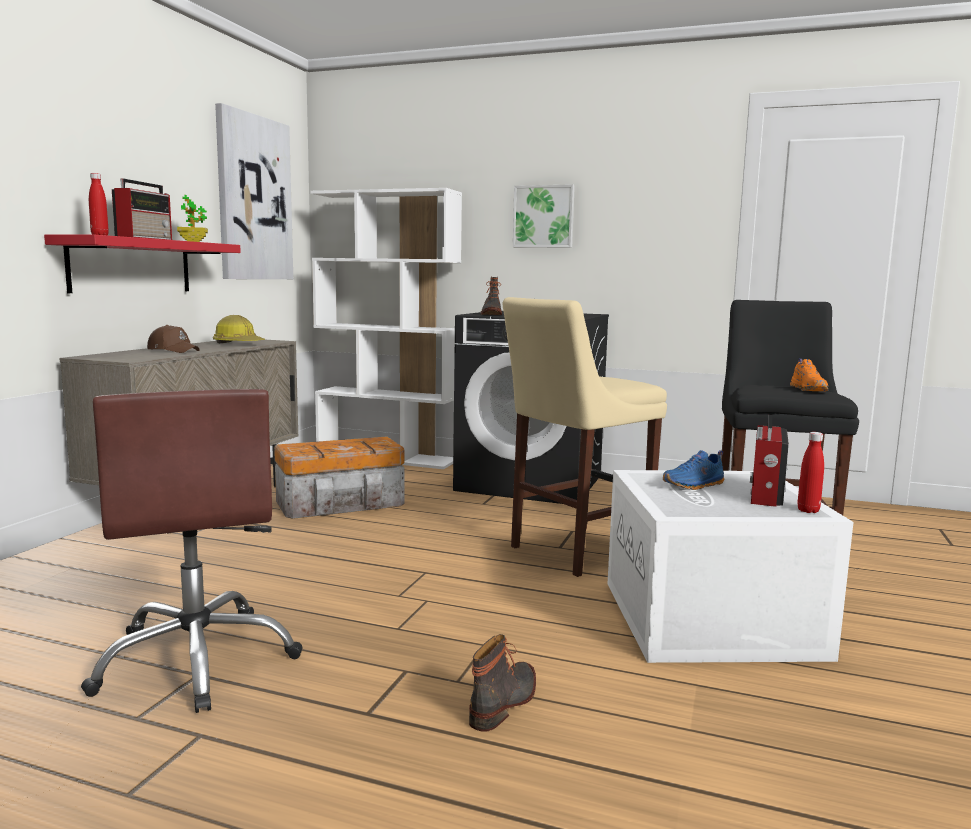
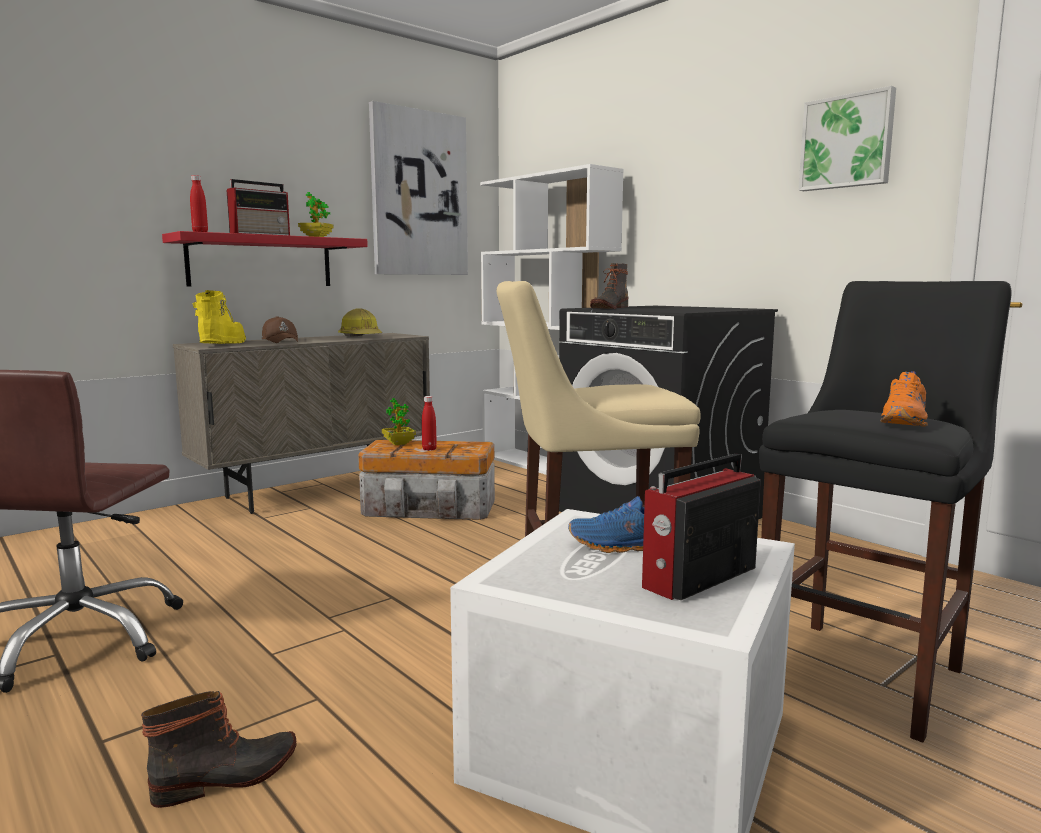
camera: 30 degrees right, 0 degrees up
(125, 356) = (221, 344): none -> yellow boot
(309, 445) = (399, 443): none -> potted plant
(544, 217) = (708, 189): picture -> picture (847, 142)
(808, 510) = (709, 617): red bottle -> red bottle (429, 449)

